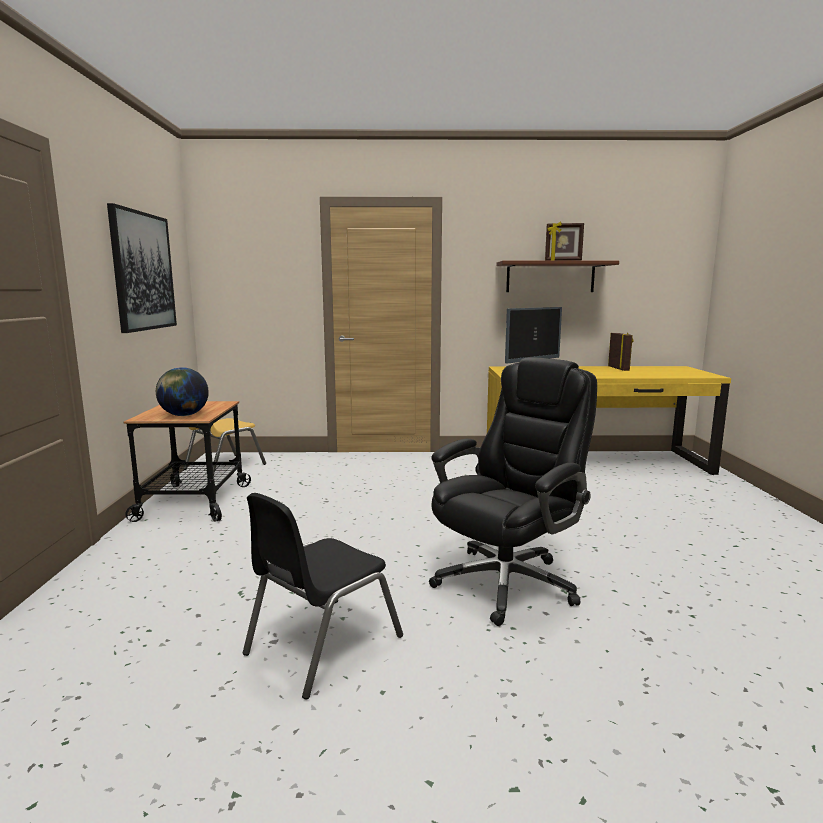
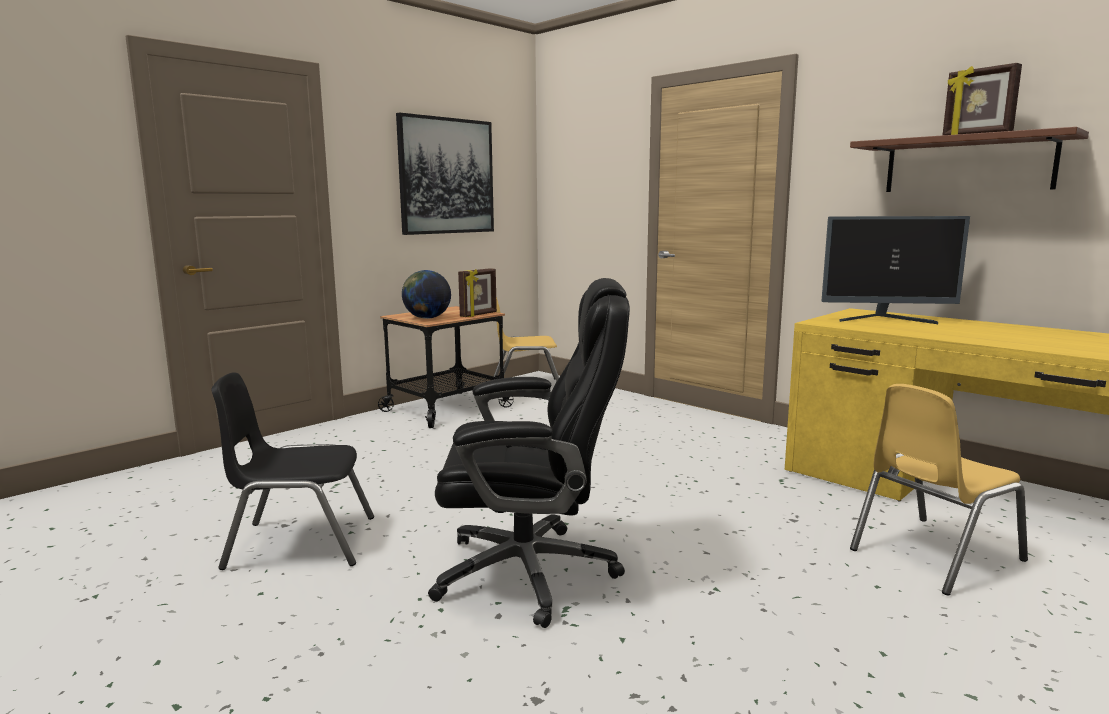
camera: 45 degrees right, 0 degrees up
(619, 368) = (1080, 336): picture frame -> picture frame (479, 315)
(624, 495) = (933, 554): none -> yellow chair

